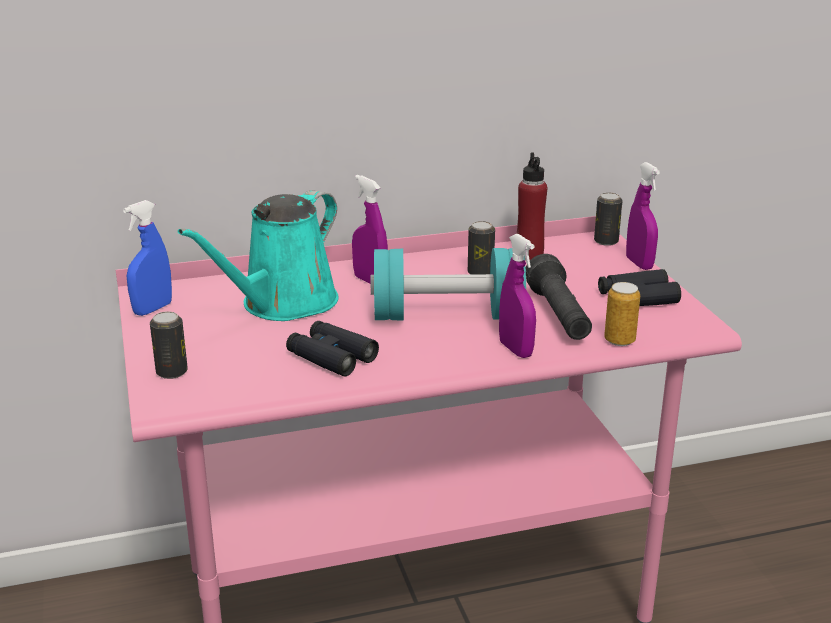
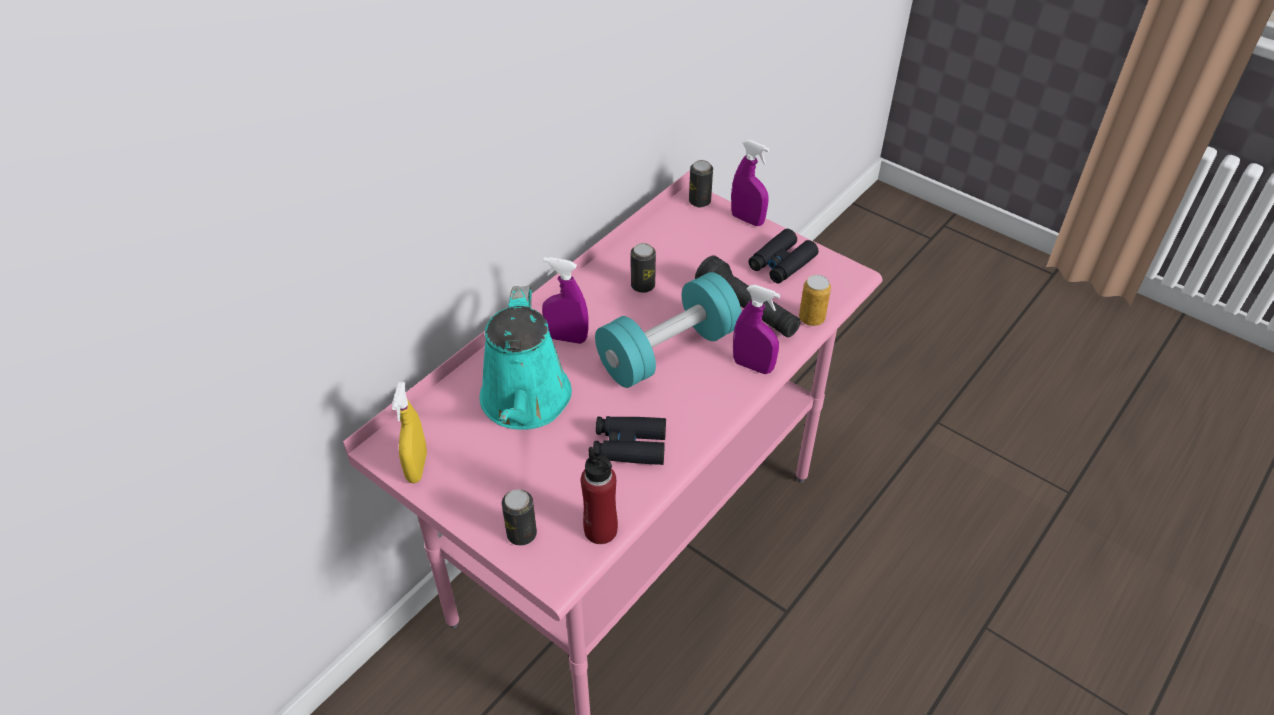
camera: 35 degrees left, 20 degrees up
(152, 309) = (417, 467): blue spray bottle -> yellow spray bottle
(529, 255) = (658, 245): red bottle -> red bottle (600, 530)

